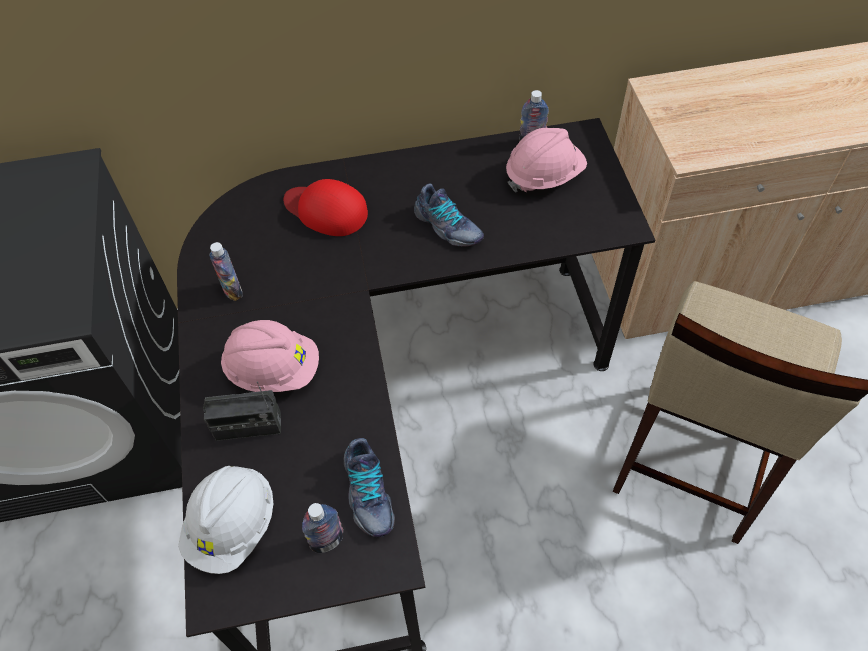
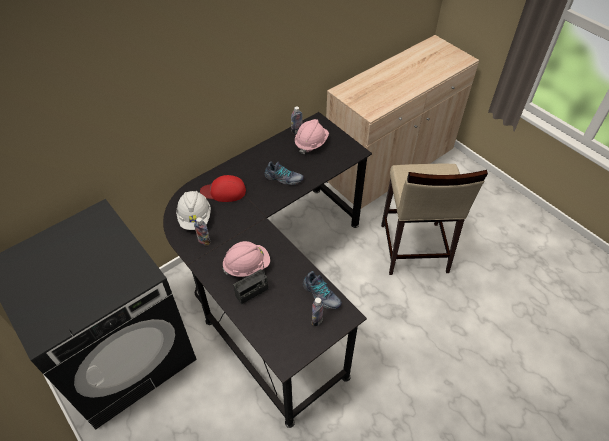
camera: 30 degrees left, 5 degrees down
(233, 526) = (273, 333): white hard hat -> white hard hat (195, 217)

